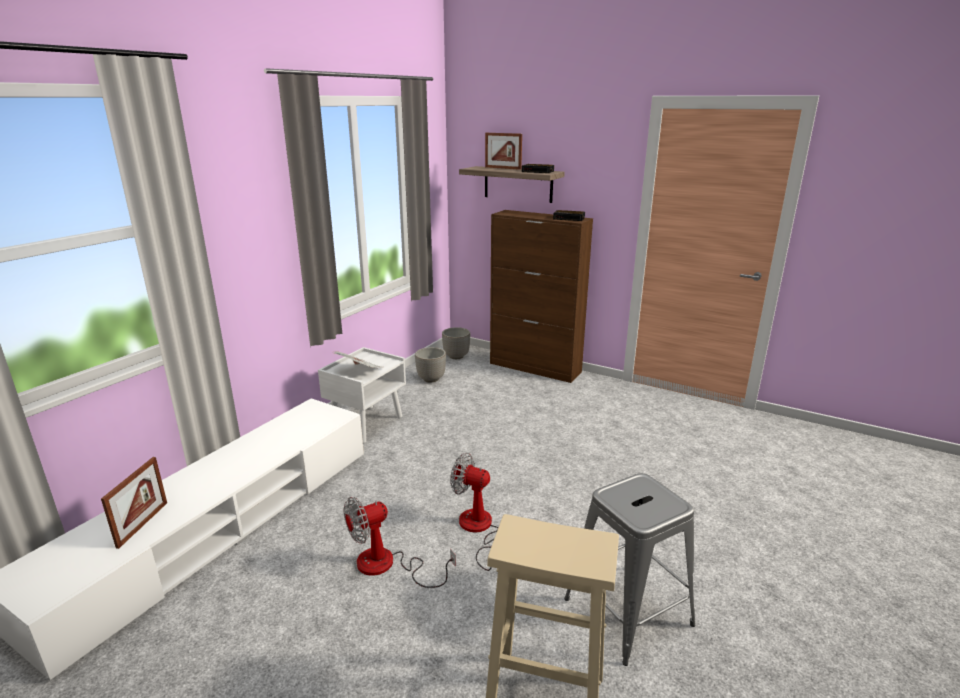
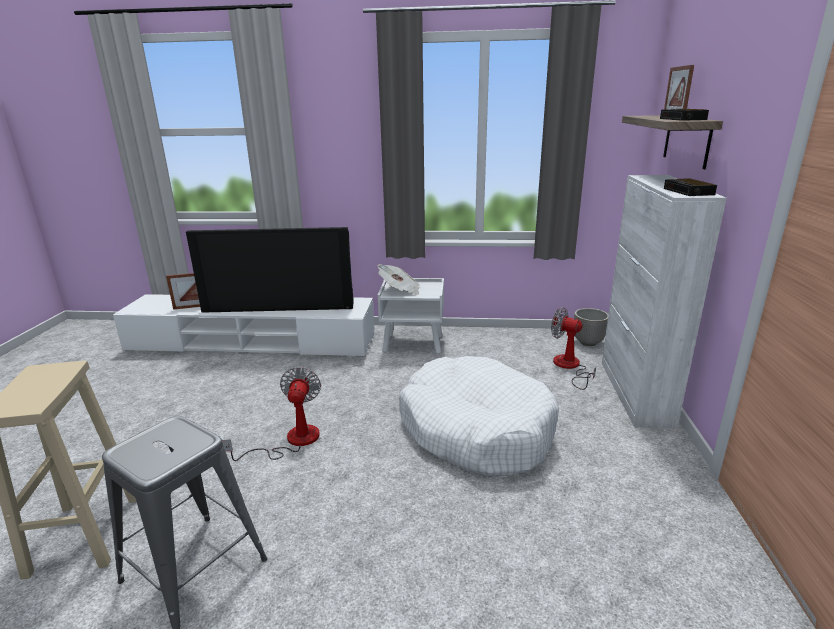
camera: 65 degrees right, 0 degrees up
(253, 456) = (279, 307): none -> television
(387, 566) = (231, 412): fan -> fan (569, 367)
(431, 379) = (523, 345): planter -> none
(532, 435) = (476, 430): none -> white dog bed
(535, 368) = (635, 392): brown cabinet -> white cabinet

